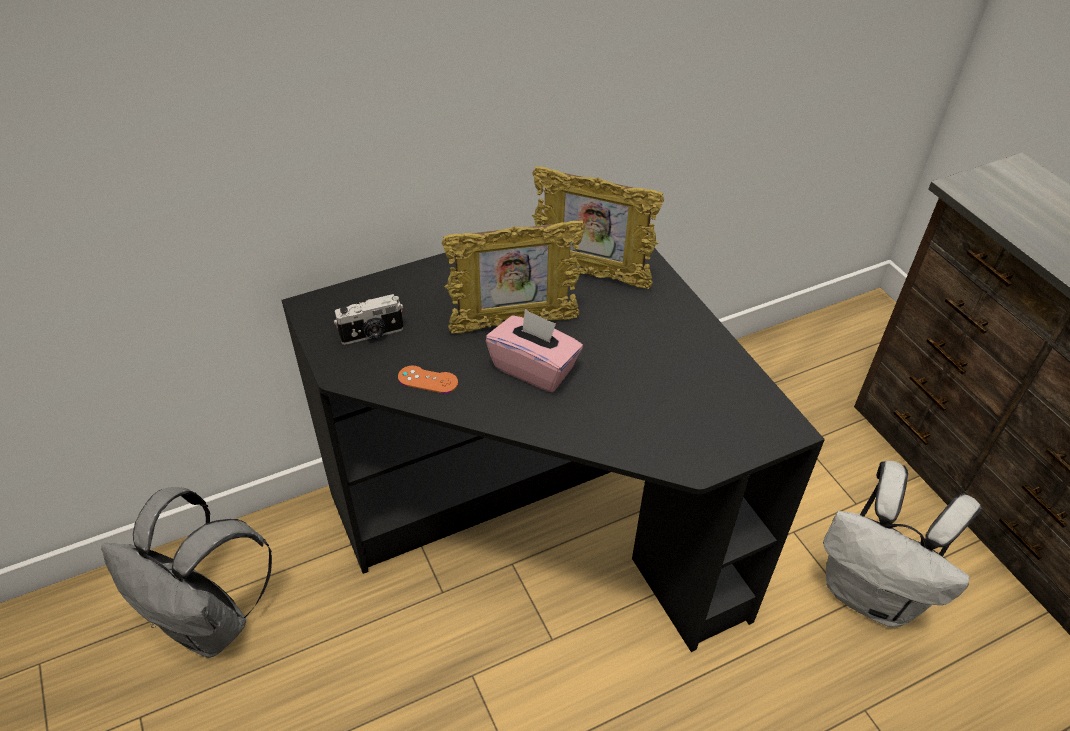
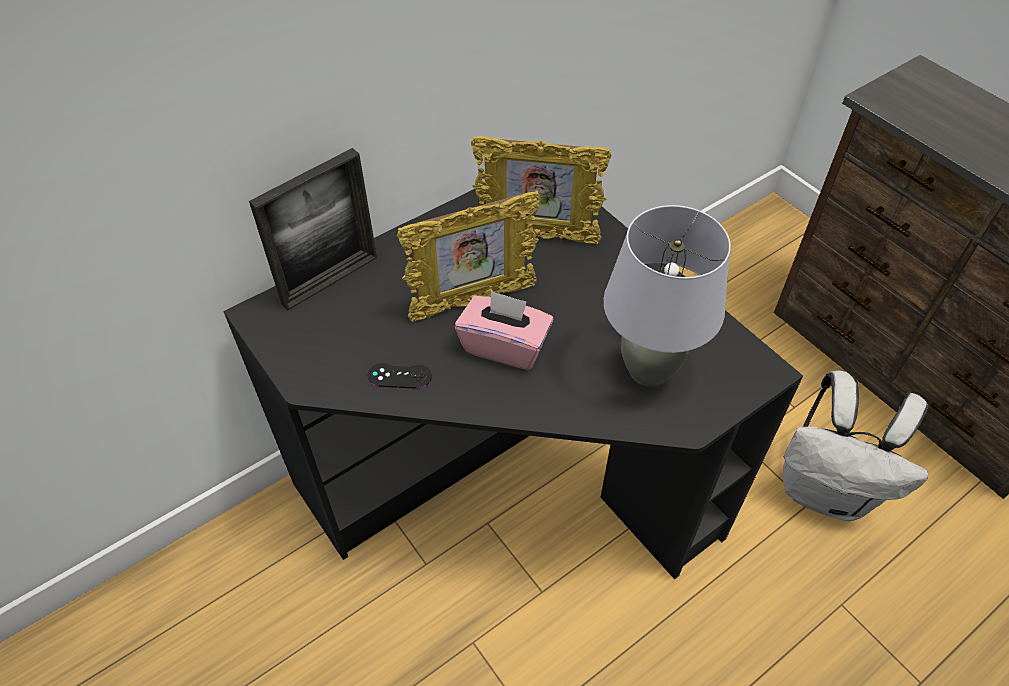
camera: 10 degrees left, 5 degrees up
(210, 622) = (198, 638): grey backpack -> none
(372, 334) = (329, 335): camera -> none
(385, 287) = (330, 280): none -> picture frame
(428, 380) = (399, 376): orange game controller -> black game controller
(668, 411) = (648, 371): none -> grey table lamp

